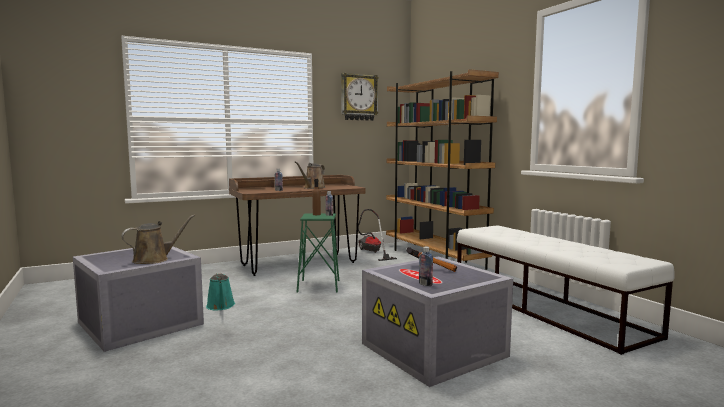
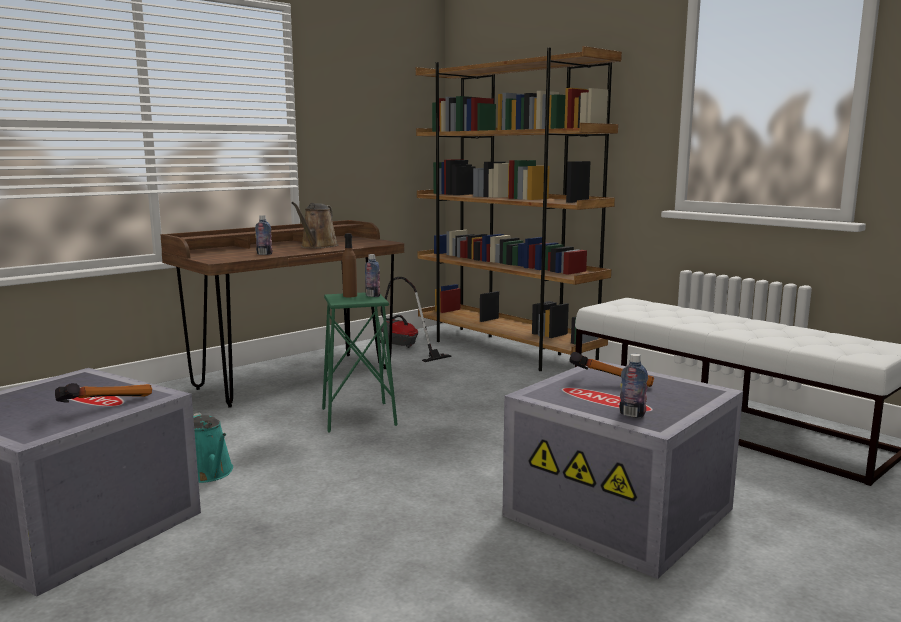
camera: 15 degrees left, 5 degrees up
(154, 259) = (103, 406): brown watering can -> hammer
(358, 97) = (368, 85): wall clock -> none

